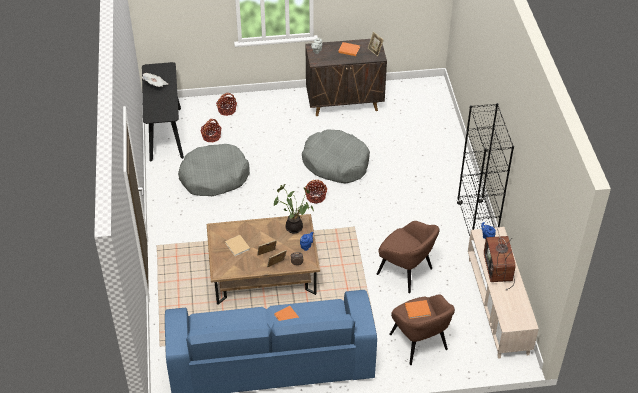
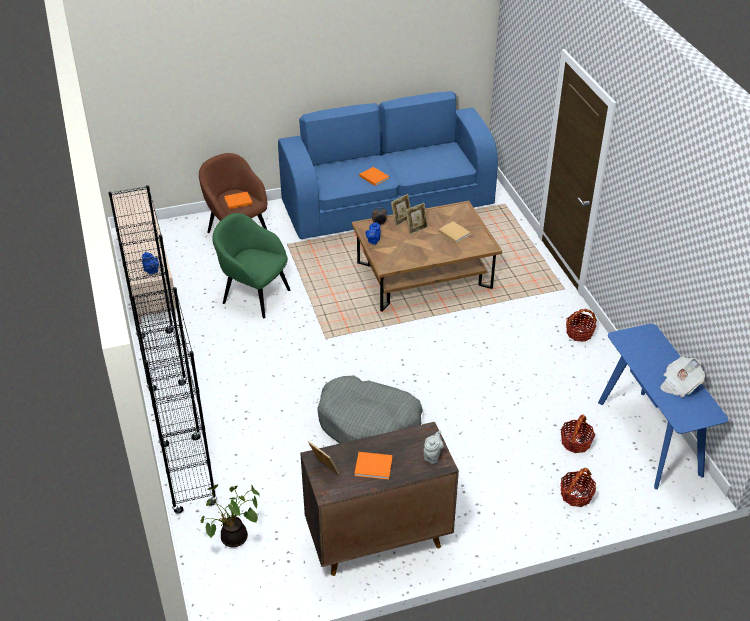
camera: 170 degrees right, 5 degrees down
(165, 133) = (649, 438): black console table -> blue console table
(214, 177) = (538, 379): grey dog bed -> none
(294, 226) = (393, 259): potted plant -> potted plant (233, 540)
(315, 197) = (386, 370): basket -> basket (579, 333)
(405, 272) = (255, 295): brown armchair -> green armchair
(452, 147) = (187, 474): none -> black bookcase
(499, 270) = (142, 240): television -> none

